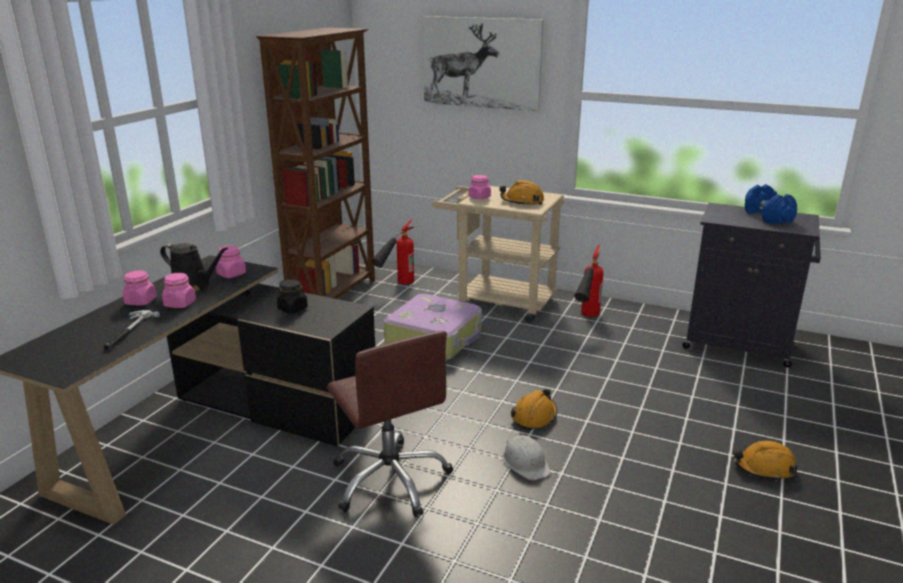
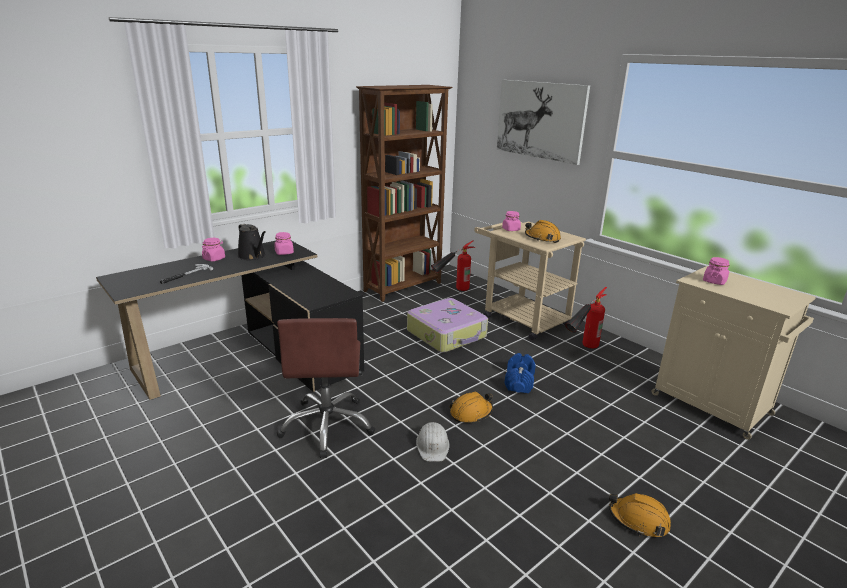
camera: 25 degrees right, 0 degrees up
(180, 304) = (233, 265): pink jar -> pink jar (714, 281)
(293, 309) = (309, 284): black jar -> none
(740, 344) = (713, 405): black cabinet -> beige cabinet
(767, 216) = (753, 288): blue dumbbell -> blue dumbbell (519, 382)

